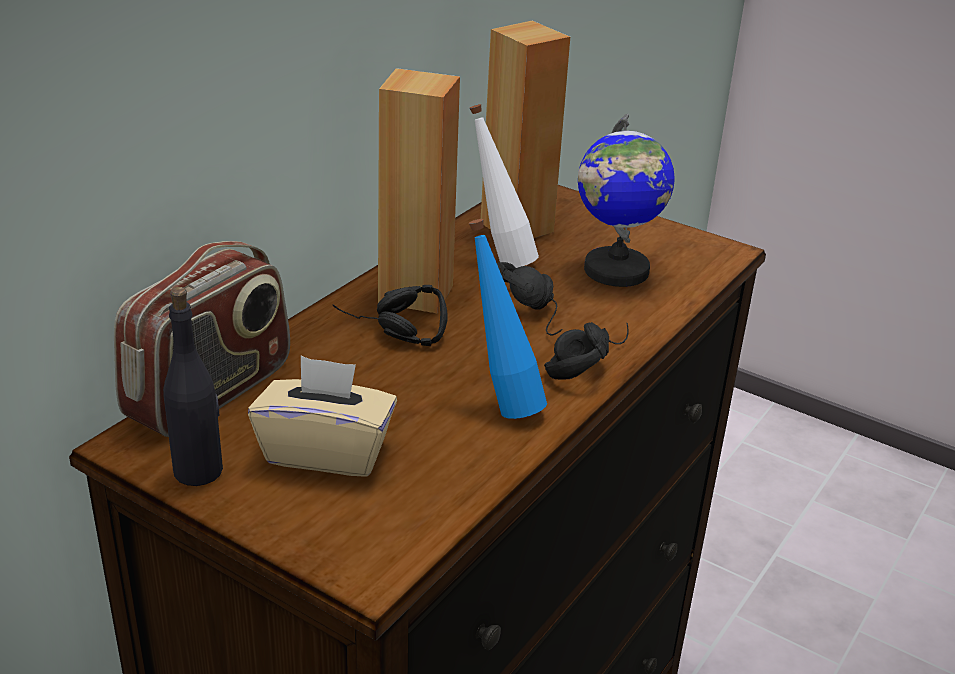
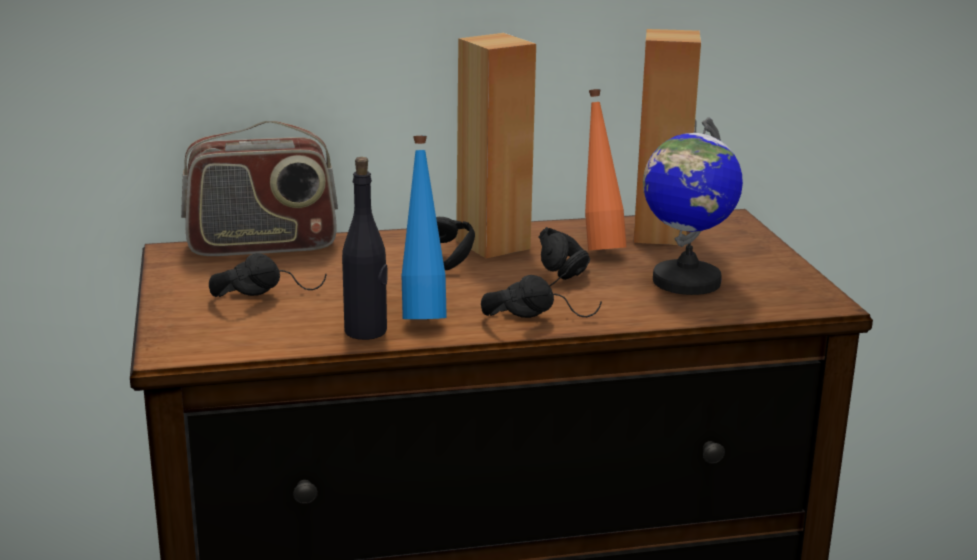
camera: 45 degrees right, 10 degrees down
(199, 471) = (183, 275): black bottle -> black bottle (366, 331)
(326, 451) = (266, 294): beige tissue box -> black headphones
(499, 261) = (599, 247): white bottle -> orange bottle

